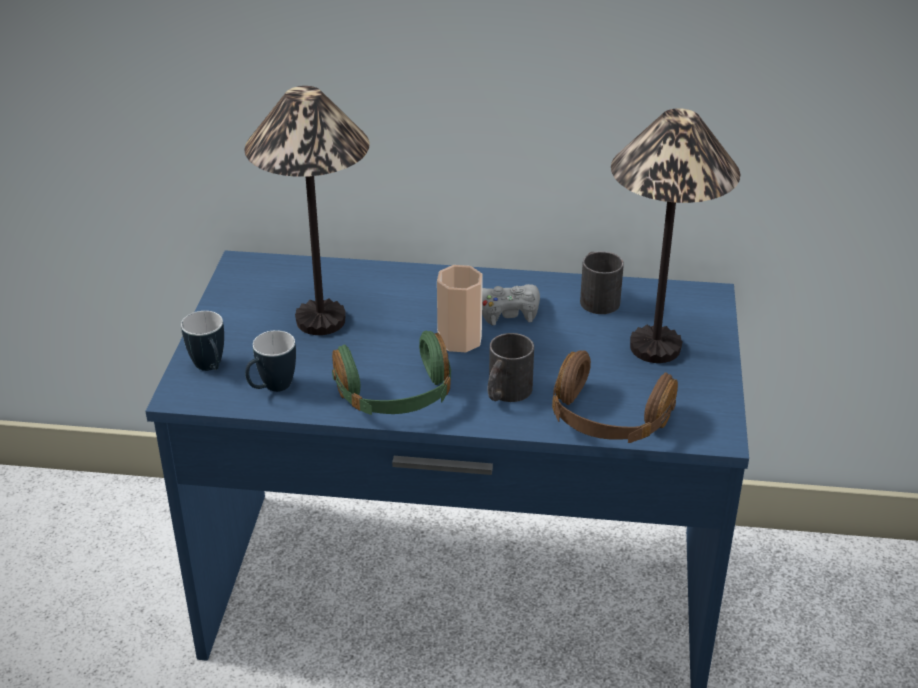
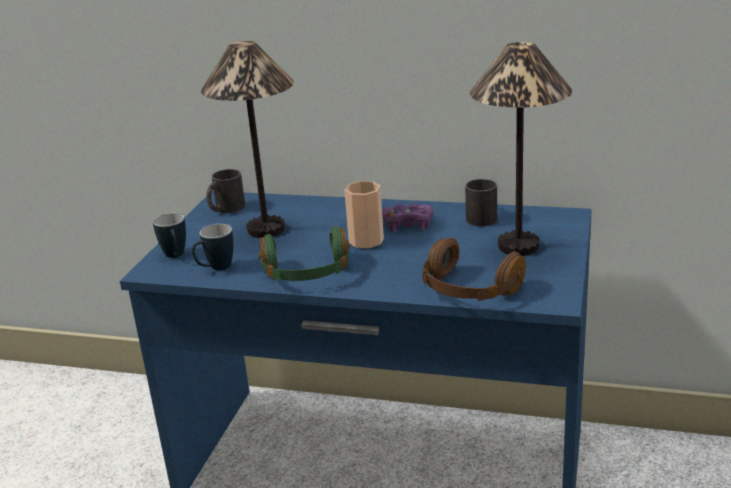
camera: 10 degrees right, 10 degrees down
(505, 393) = (392, 273): black mug -> black mug (226, 209)
(507, 311) = (408, 224): grey game controller -> purple game controller

